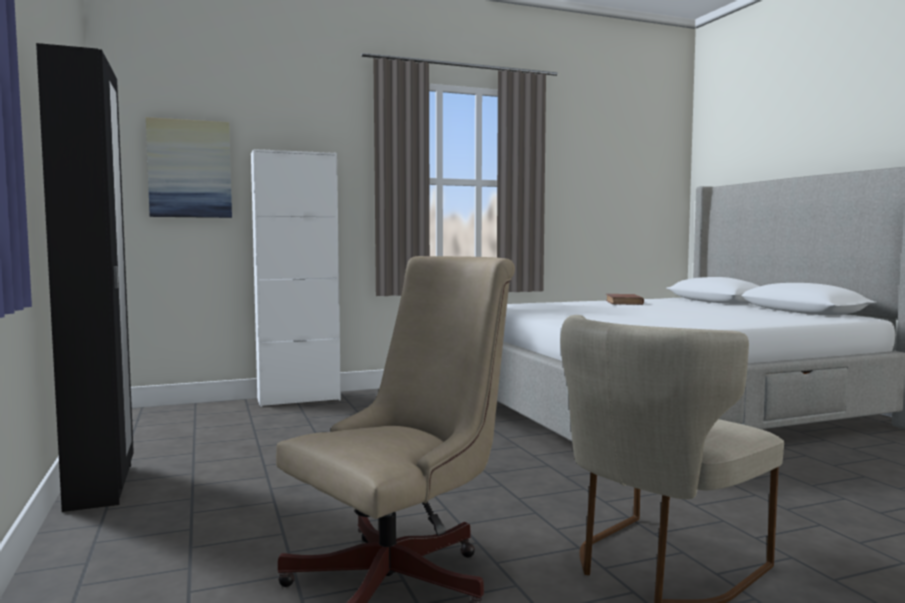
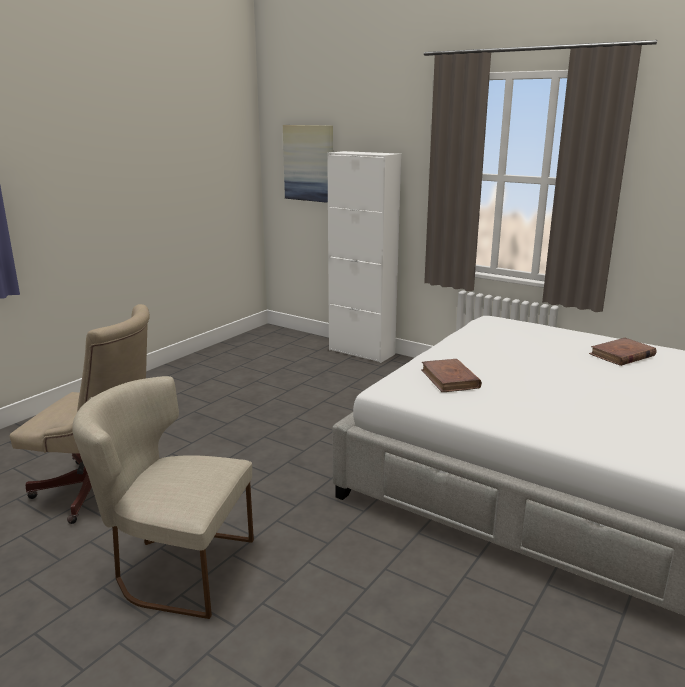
camera: 55 degrees right, 15 degrees up
(101, 486) = (159, 376): black wardrobe -> none
(614, 320) = (450, 379): none -> brown book

